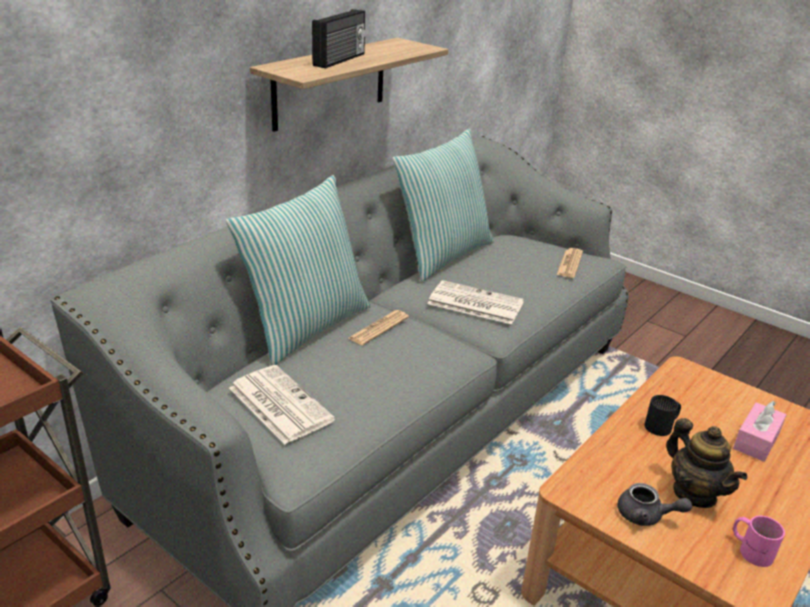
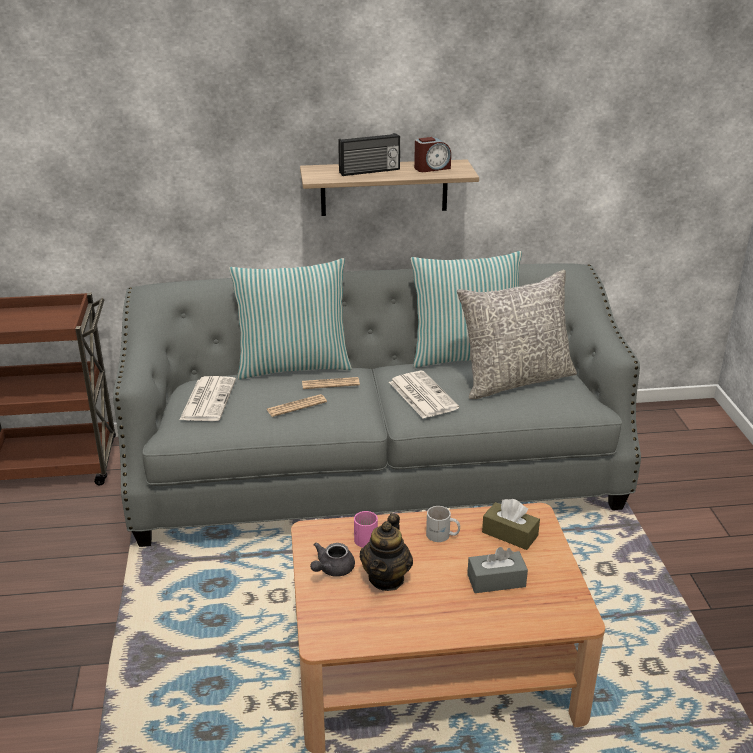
camera: 45 degrees right, 0 degrees up
(390, 48) = (431, 168): none -> alarm clock
(517, 260) = (515, 380): none -> grey pillow
(569, 263) = (555, 399): newspaper -> newspaper (296, 406)
(646, 516) = (332, 569): grey teapot -> grey teapot turned 60 degrees clockwise
(662, 426) = (442, 536): black mug -> white mug
(697, 395) = (509, 534): none -> brown tissue box
(751, 549) = (363, 623): pink mug -> pink mug (367, 536)
(756, 441) = (496, 580): pink tissue box -> grey tissue box

